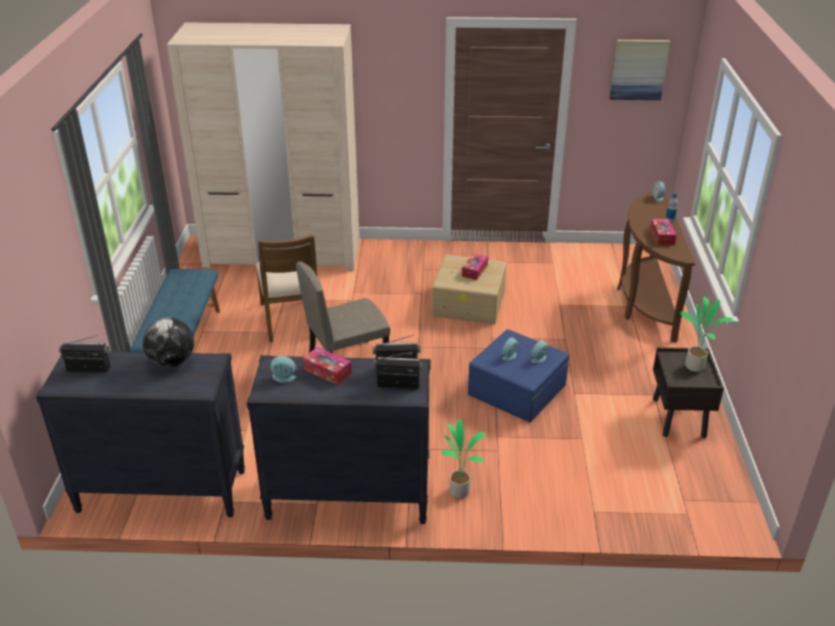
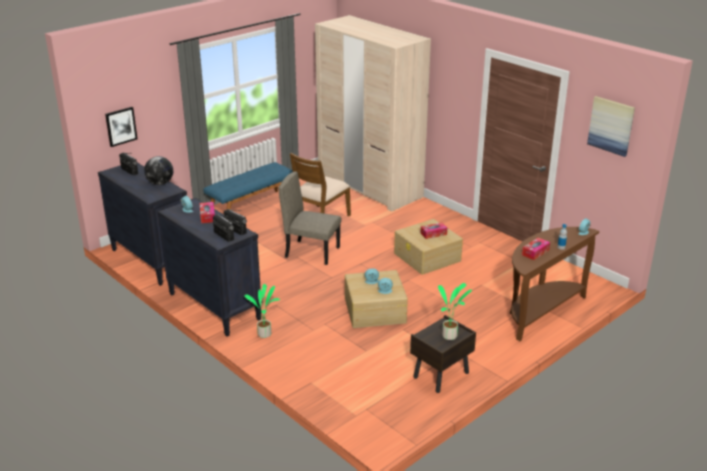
camera: 45 degrees right, 5 degrees down
(25, 302) = (121, 126): none -> picture
(516, 389) = (374, 310): blue storage box -> beige storage box

